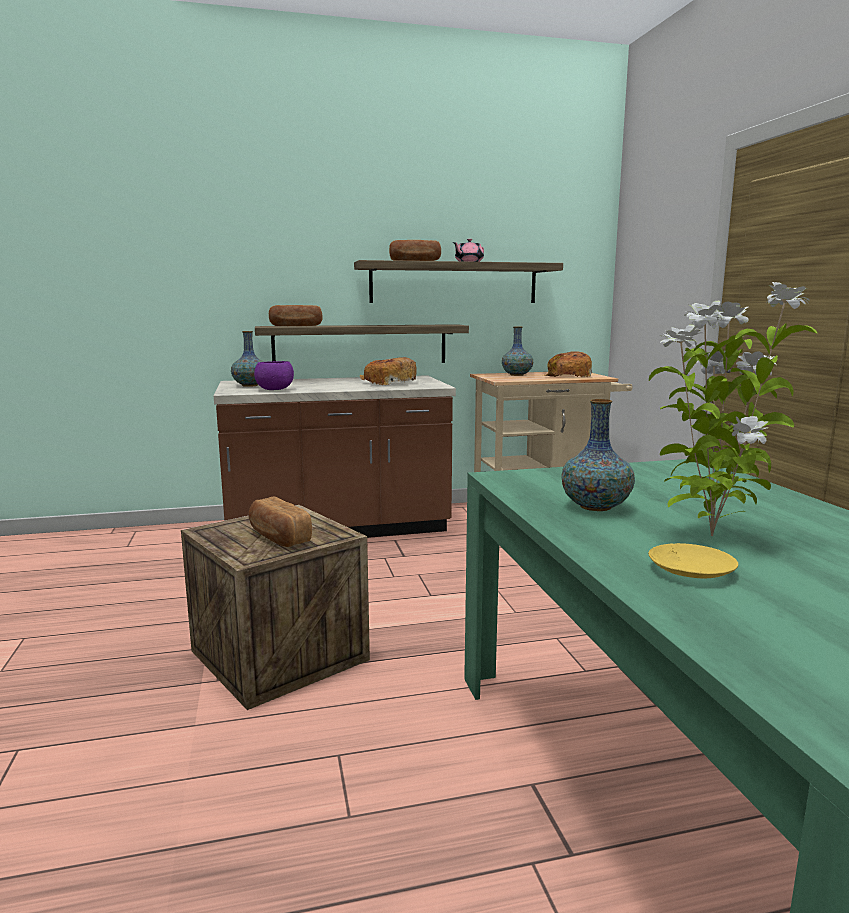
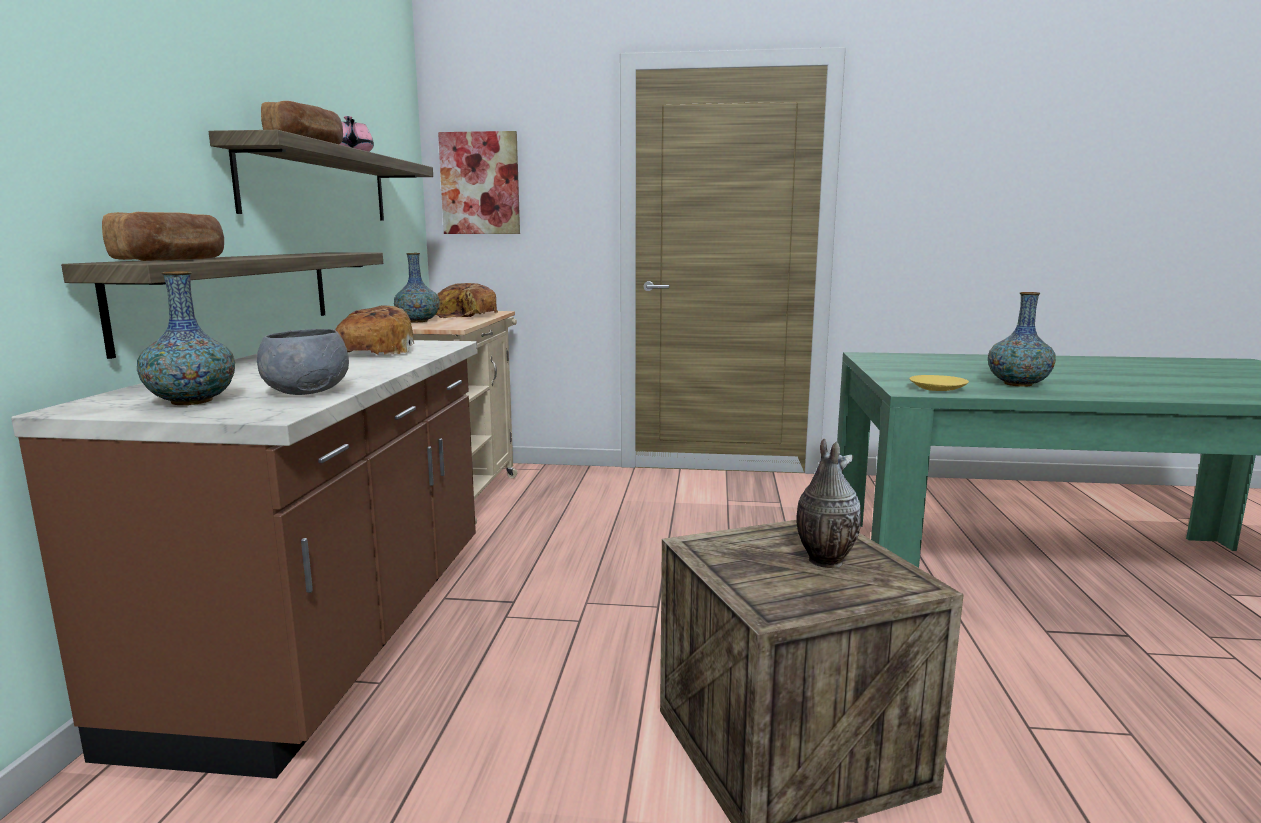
camera: 70 degrees left, 0 degrees up
(275, 389) = (305, 392): purple bowl -> grey bowl
(278, 537) = (823, 561): bread -> vase
(637, 270) = (480, 183): none -> picture
(690, 570) = (1168, 388): yellow plate -> yellow plate (937, 388)
(711, 534) = (1080, 376): potted plant -> none

